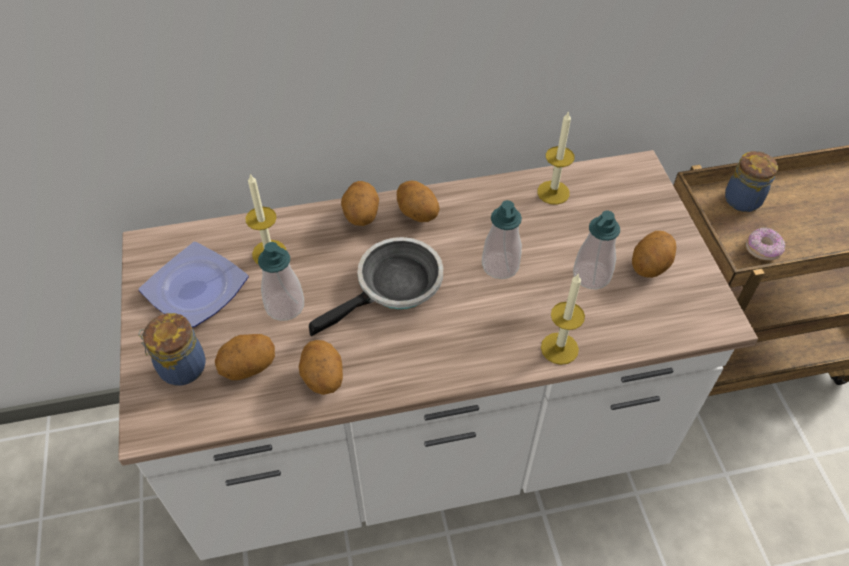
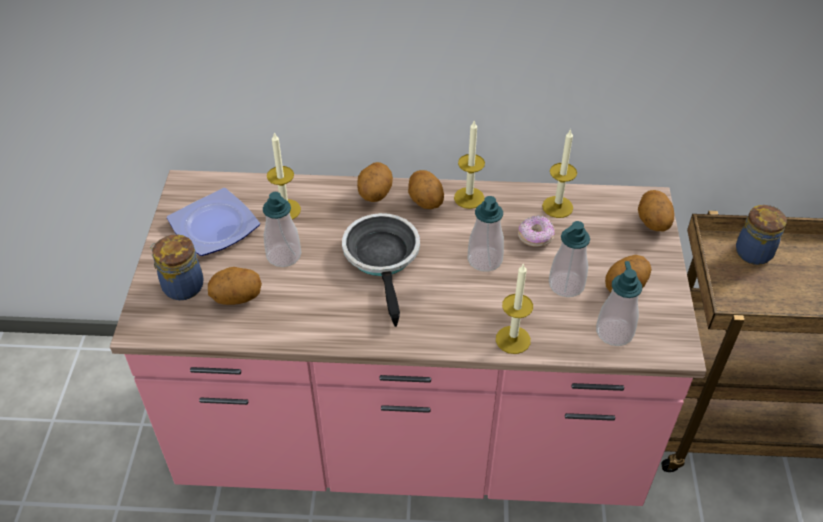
camera: 15 degrees right, 5 degrees down
(322, 378) = (295, 320): potato -> potato (652, 223)
(394, 287) = (383, 258): frying pan -> frying pan turned 75 degrees counterclockwise
(424, 442) = (411, 434): white counter -> pink counter
(461, 200) = (469, 198): none -> candle
(656, 317) = (614, 332): none -> soap dispenser
(762, 250) = (756, 301): donut -> donut (535, 237)

